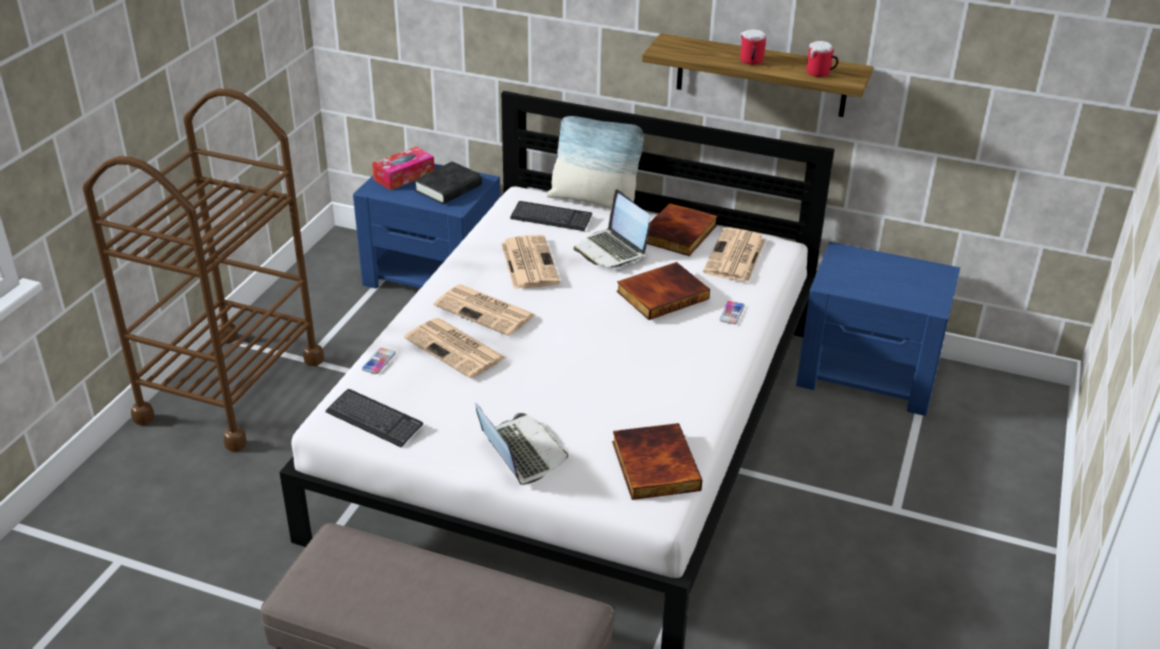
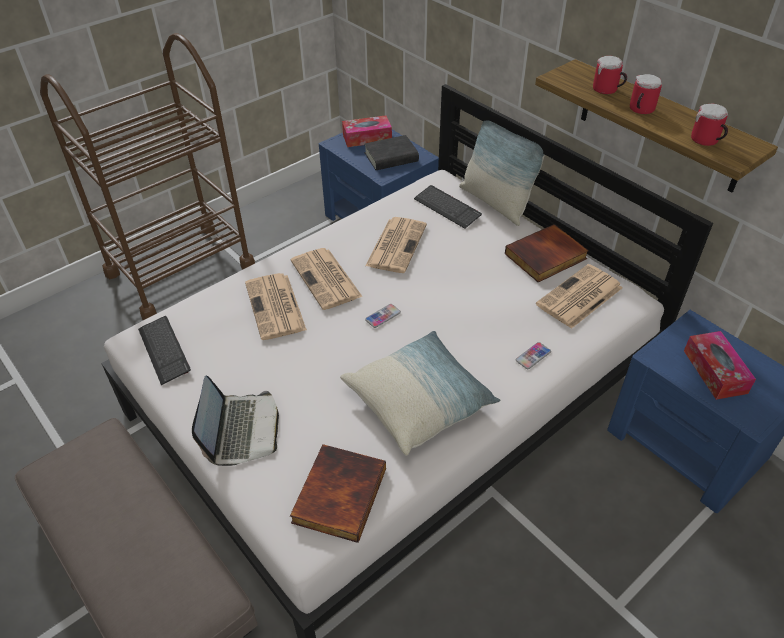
camera: 30 degrees right, 10 degrees up
(378, 361) = (211, 298): phone -> phone (383, 316)
(611, 250) = (473, 255): laptop -> none
(662, 294) = (482, 314): book -> none
(663, 378) = (419, 402): none -> pillow
(711, 52) = (607, 90): none -> mug
(881, 280) = (714, 371): none -> tissue box

